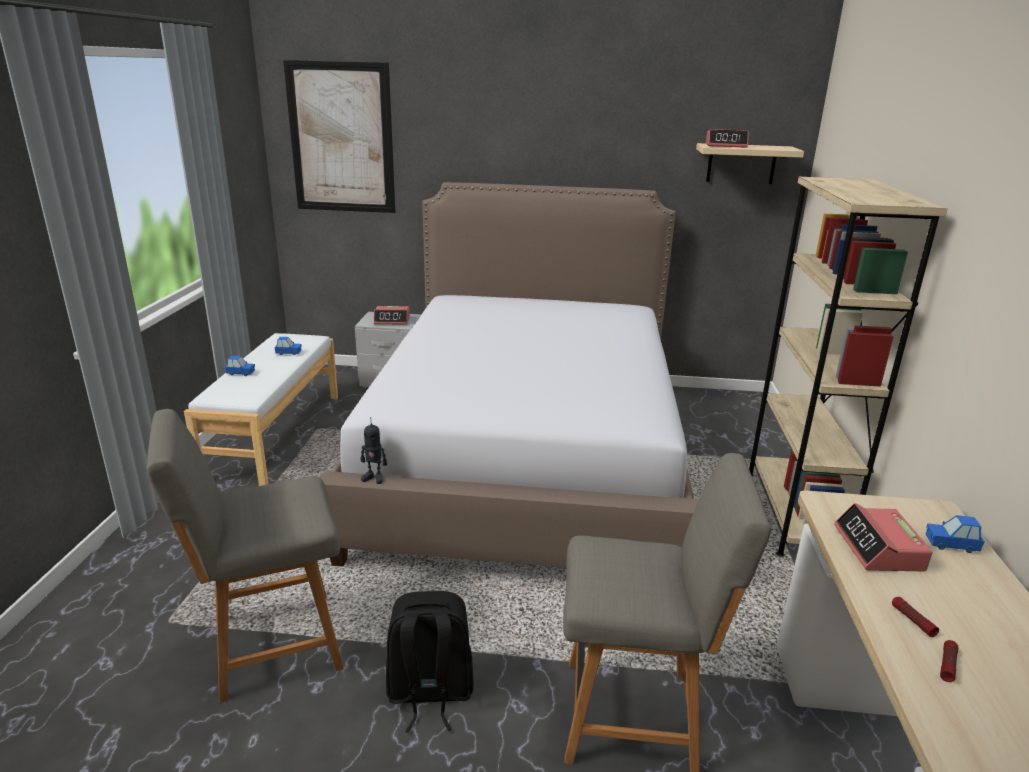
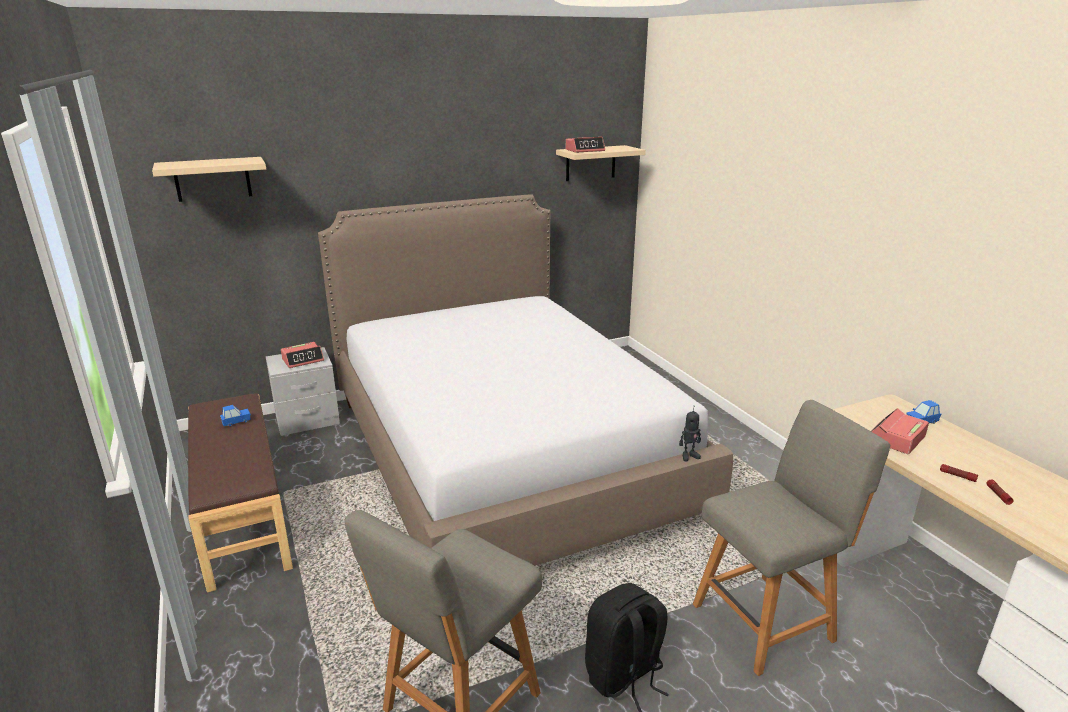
camera: 30 degrees left, 0 degrees up
(241, 373) = (210, 458): blue toy car -> none
(274, 435) = (241, 513): white bench -> brown bench
(341, 138) = (212, 179): picture -> beige shelf
(374, 478) = (475, 514): toy robot -> toy robot (689, 456)
(793, 514) = (725, 435): beige bookcase -> none
(878, 549) = (895, 438): alarm clock -> alarm clock turned 75 degrees clockwise

